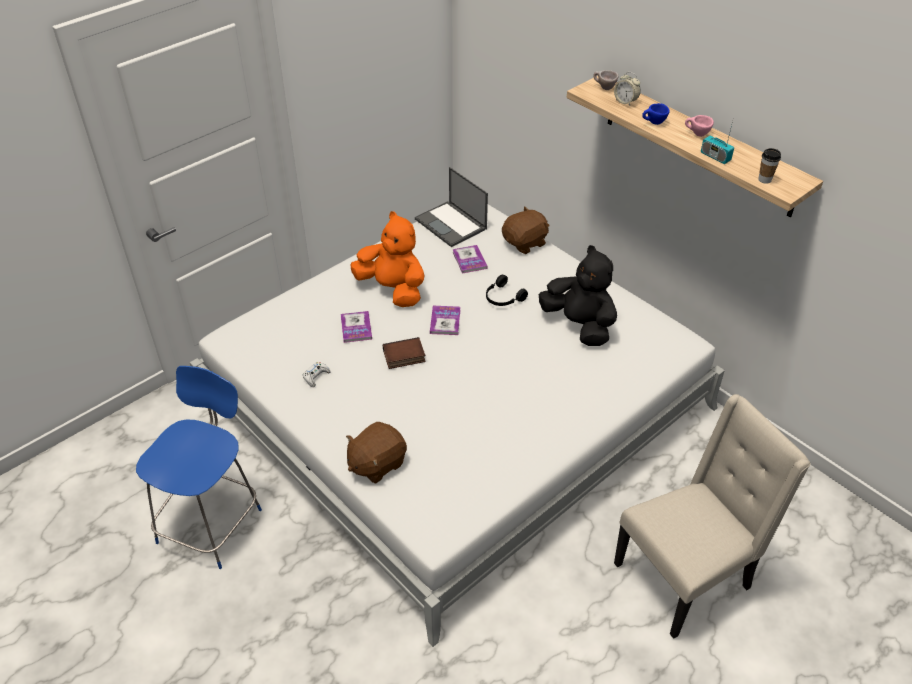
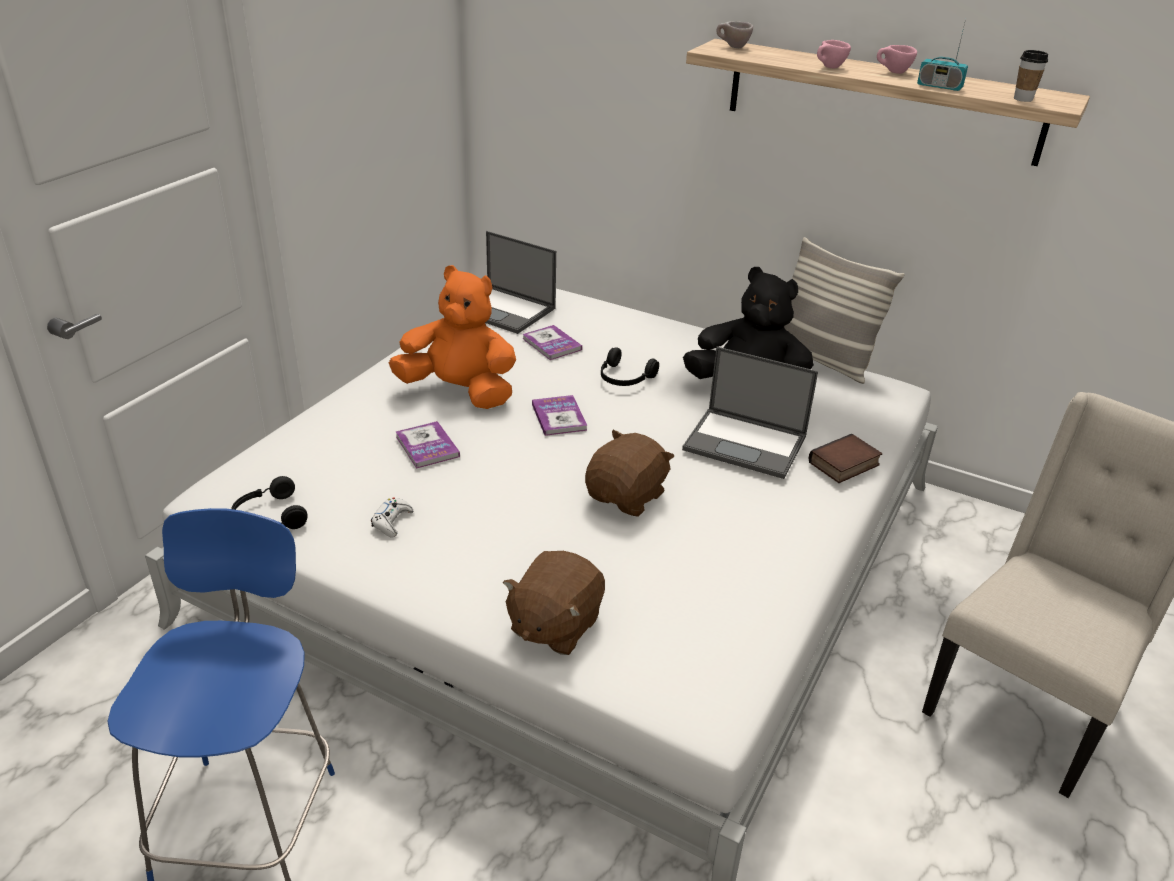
camera: 20 degrees left, 10 degrees down
(251, 359) = (268, 517): none -> black headphones
(403, 357) = (521, 470): book -> book (844, 465)
(525, 243) = (616, 316): brown plush toy -> brown plush toy (627, 497)
(555, 365) = (746, 443): none -> laptop
(625, 102) = (773, 55): alarm clock -> none
(648, 307) = (820, 360): none -> pillow
(653, 123) = (829, 68): blue cup -> pink cup

